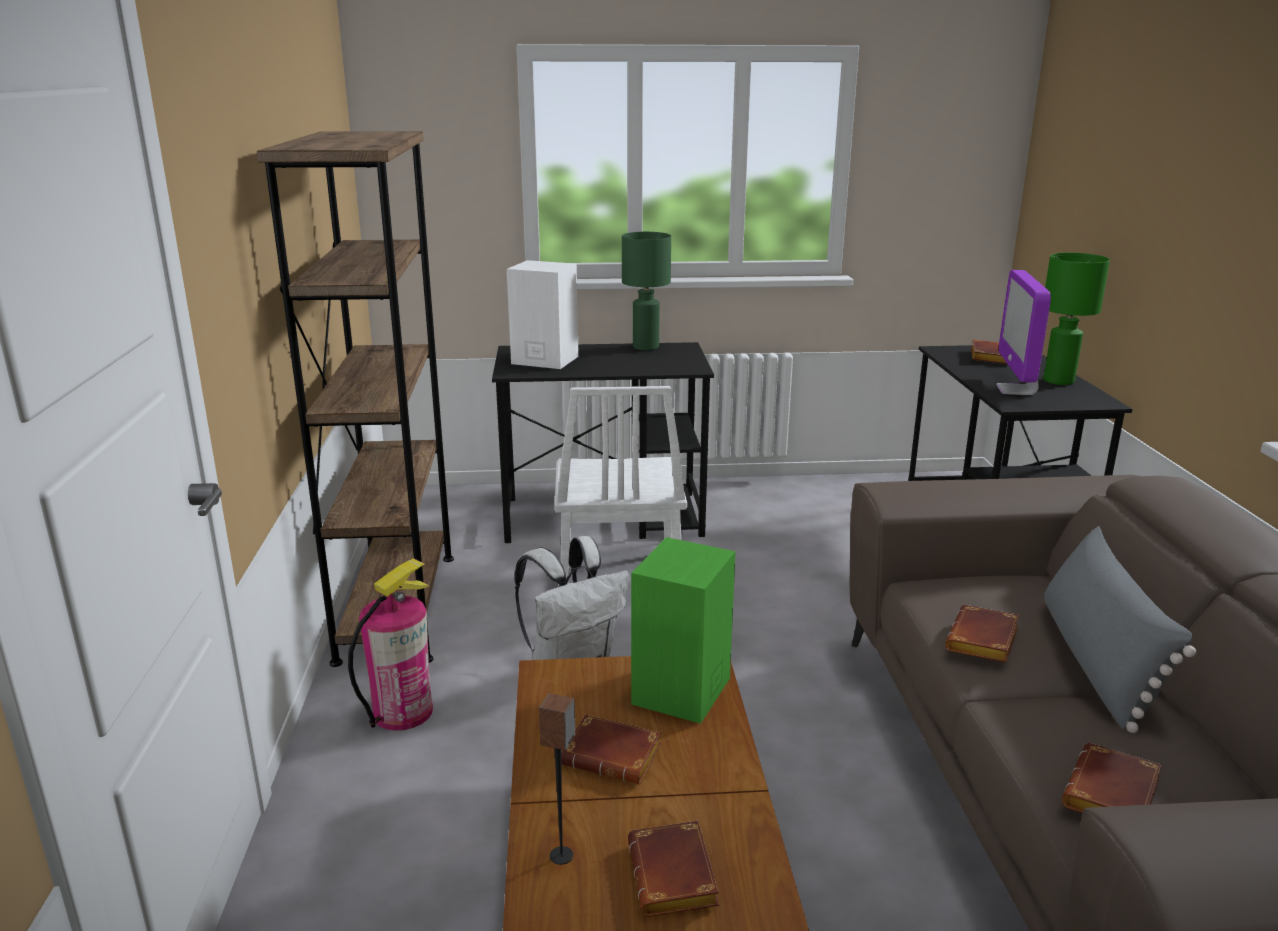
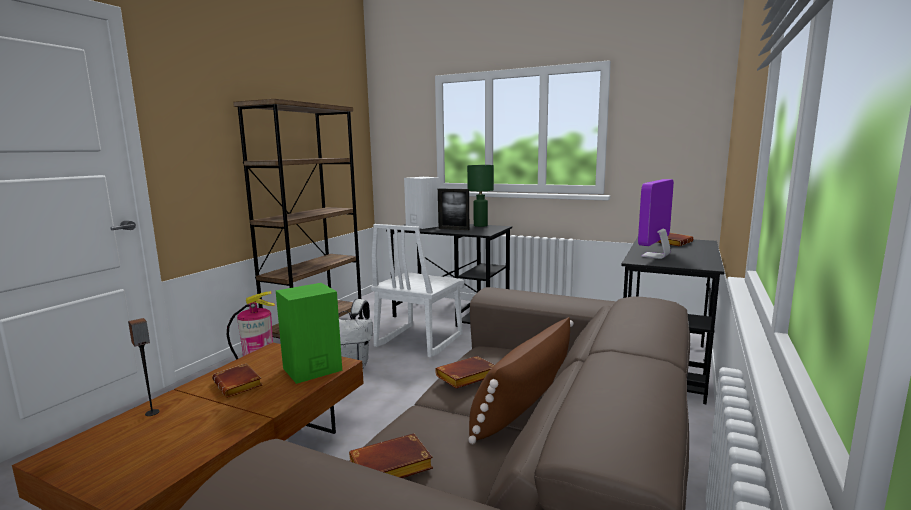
camera: 30 degrees right, 10 degrees down
(618, 363) = (453, 229): none -> picture frame
(676, 878) = (172, 437): brown book -> none
(1058, 381) = (697, 255): green table lamp -> none
(1097, 662) = (522, 405): grey pillow -> brown pillow

